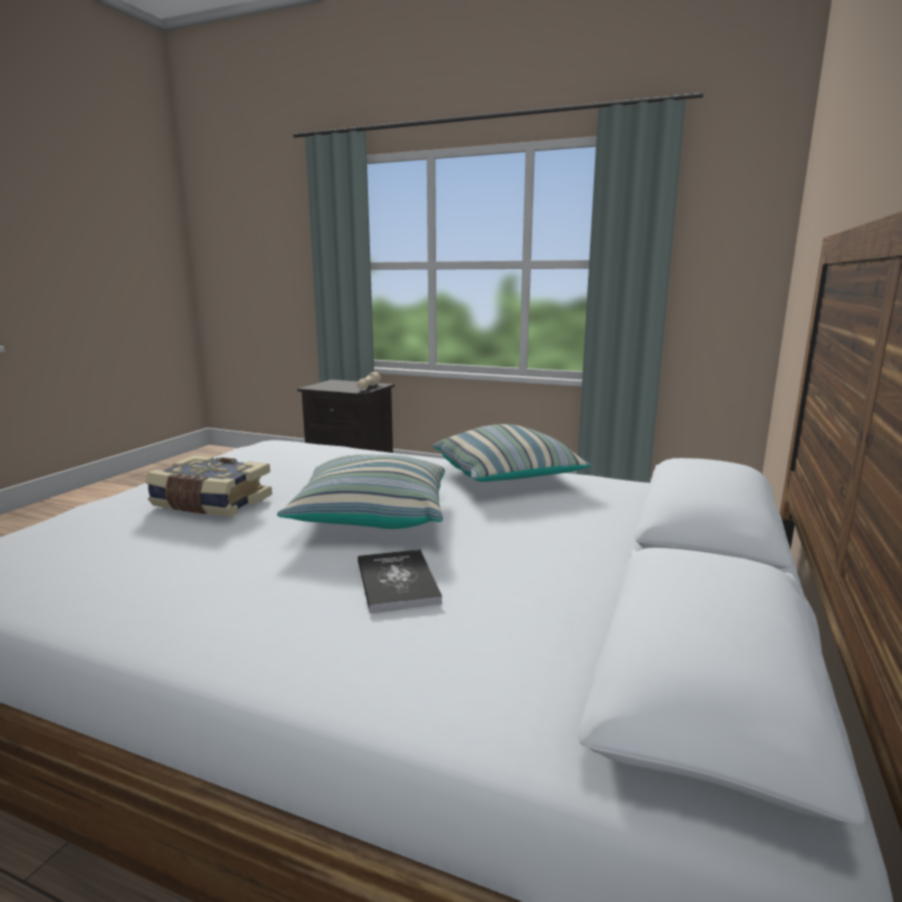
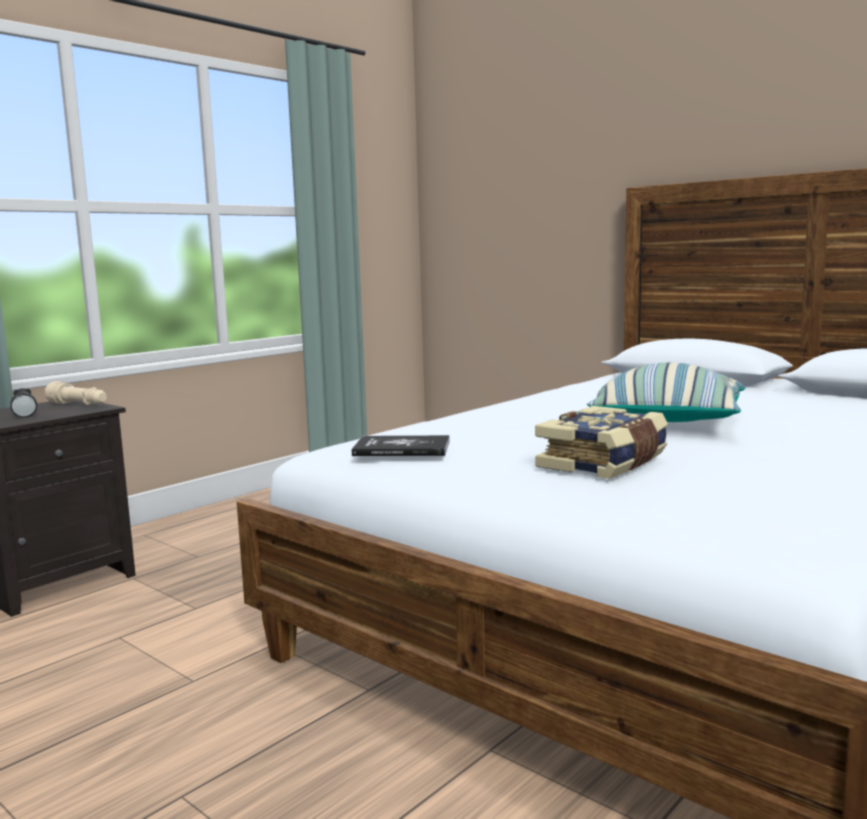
camera: 70 degrees left, 5 degrees down
(349, 384) = (24, 411): none -> black flashlight
(397, 582) = (804, 422): book -> book (402, 448)
(507, 477) = (569, 396): pillow -> none

